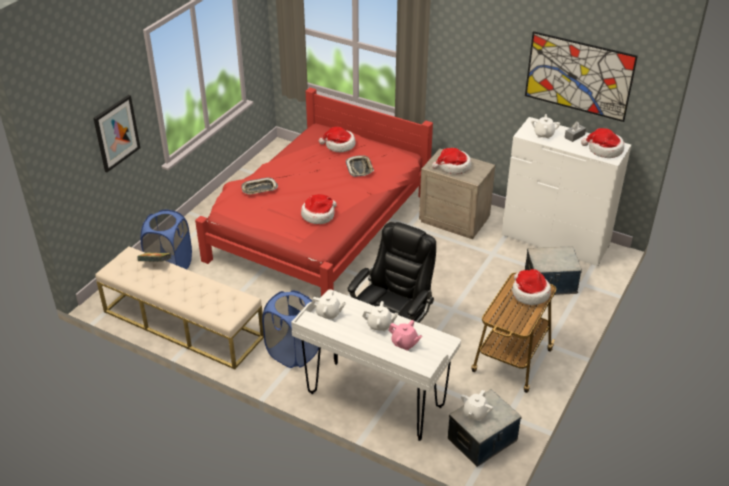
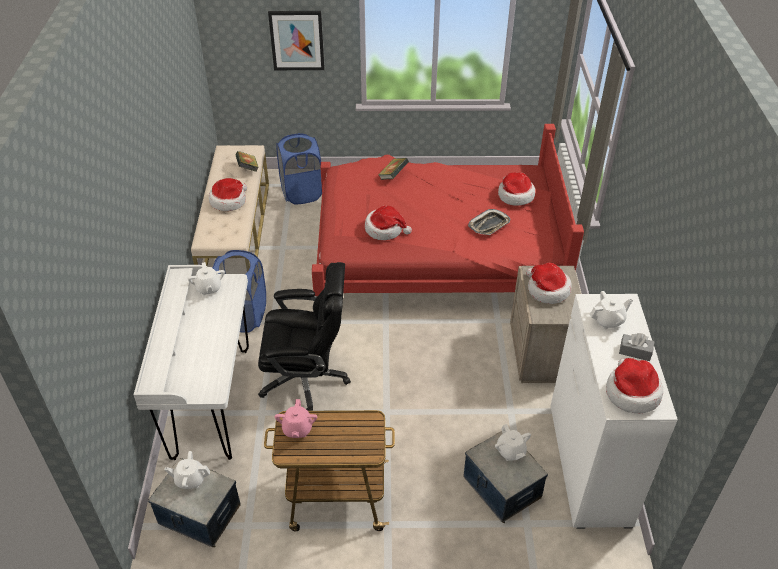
camera: 60 degrees right, 5 degrees up
(259, 189) = (393, 176): tray -> book
(380, 325) = (211, 331): white teapot -> white teapot (511, 451)
(404, 343) = (193, 360): pink teapot -> pink teapot (297, 429)
(529, 293) = (352, 440): hat -> hat (229, 201)
(578, 76) = (681, 278): picture -> none

